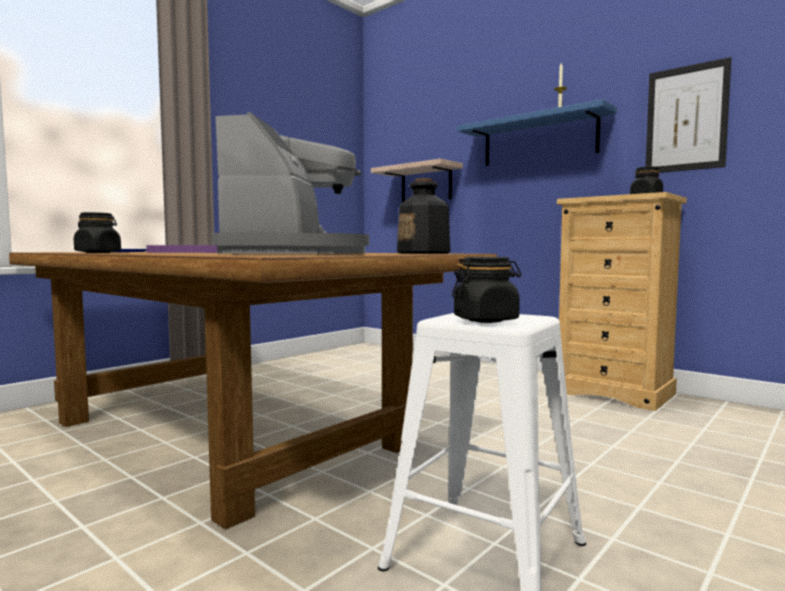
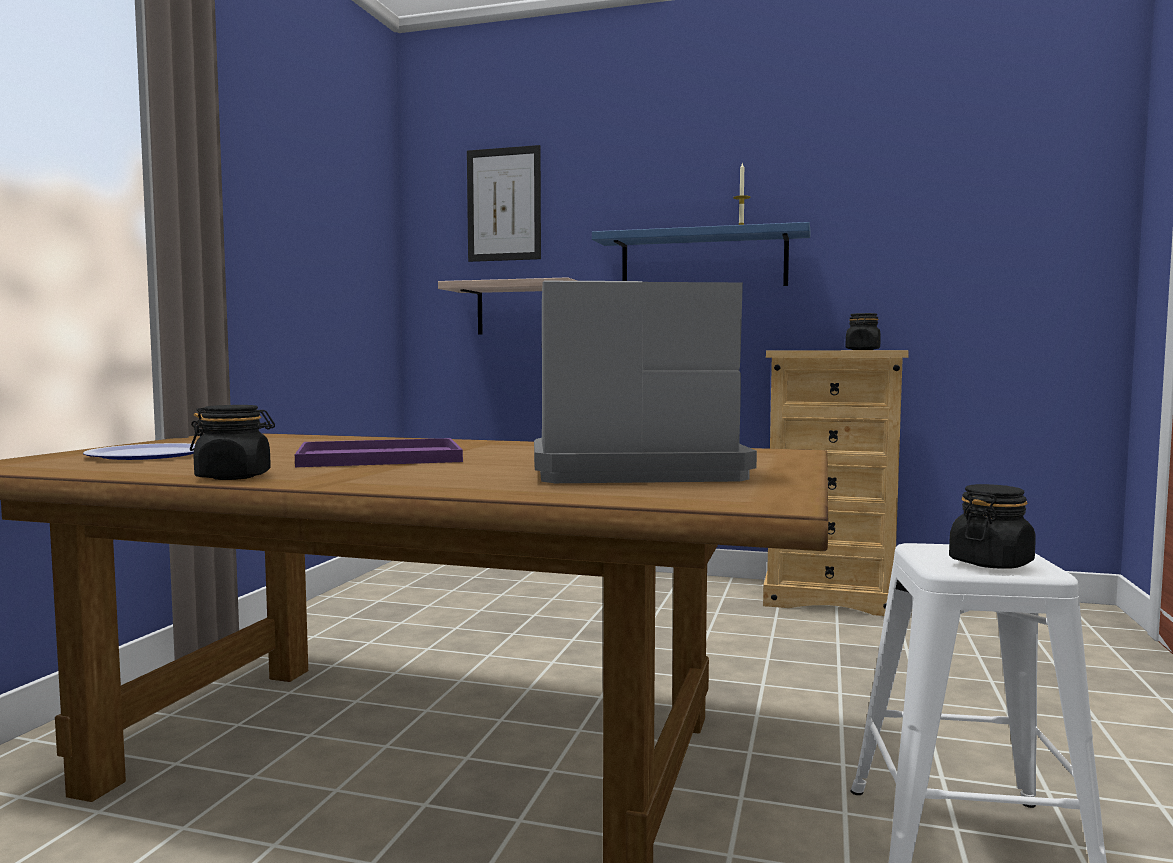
camera: 25 degrees left, 0 degrees up
(297, 253) = (632, 471): coffee machine -> coffee machine turned 75 degrees counterclockwise
(424, 253) = (766, 457): bottle -> none
(686, 118) = (895, 254): picture -> picture (504, 204)

